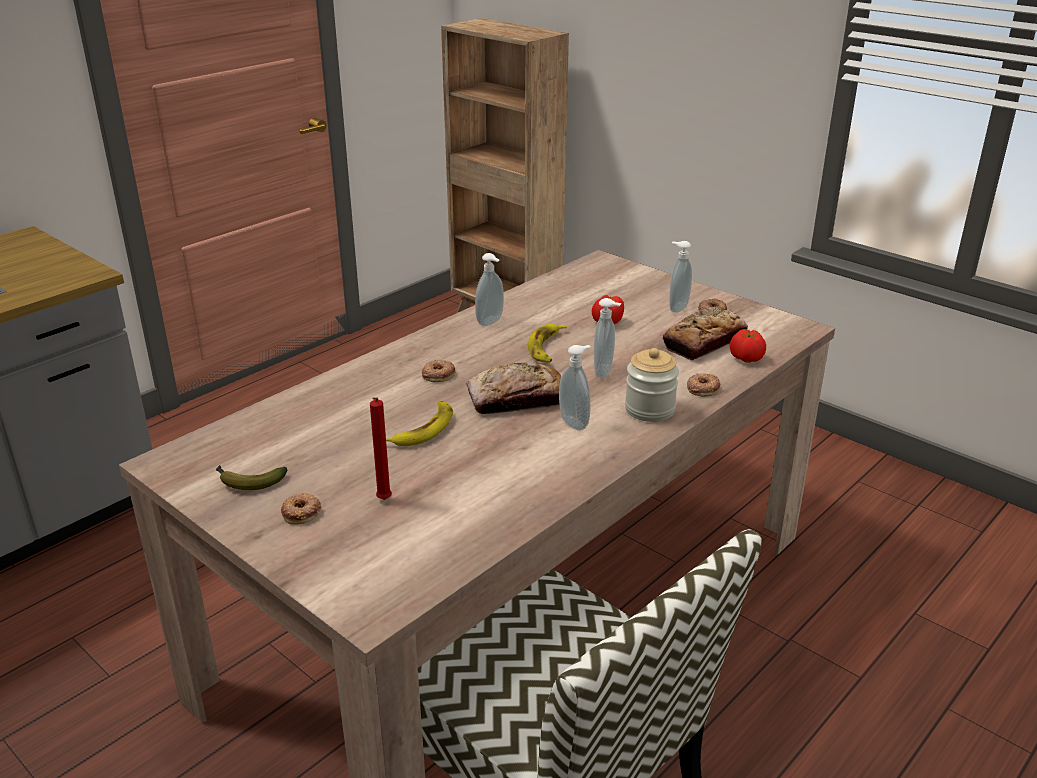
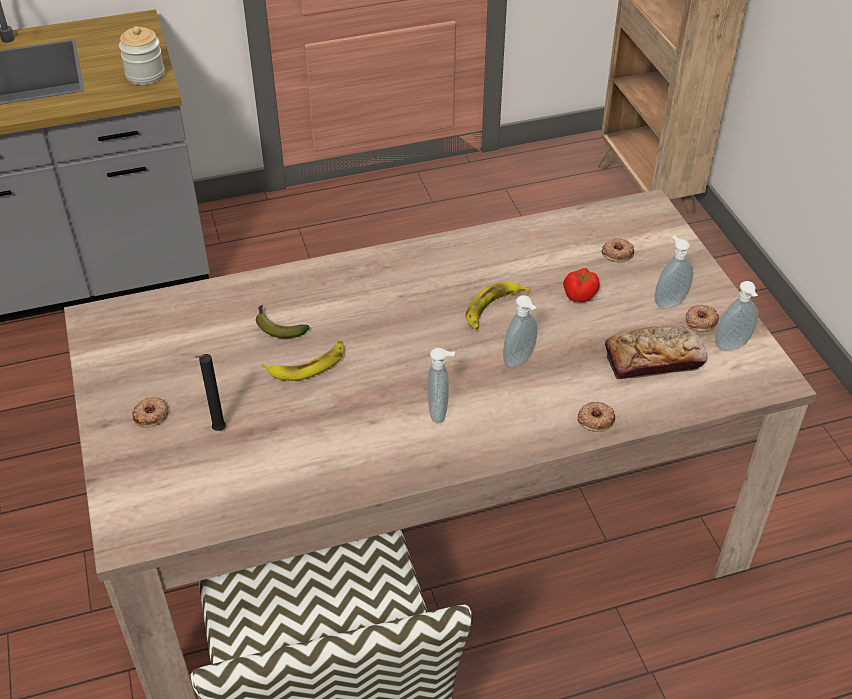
camera: 30 degrees right, 15 degrees up
(248, 482) = (137, 366): banana -> banana (277, 327)
(383, 501) = (217, 431): red candle -> black candle
(438, 374) = (370, 304): donut -> donut (617, 253)
(491, 322) = (469, 255): soap dispenser -> soap dispenser (732, 346)
(516, 399) = (412, 362): bread -> none
(649, 409) = (521, 424): jar -> jar (145, 75)
(746, 359) = (676, 399): tomato -> none

